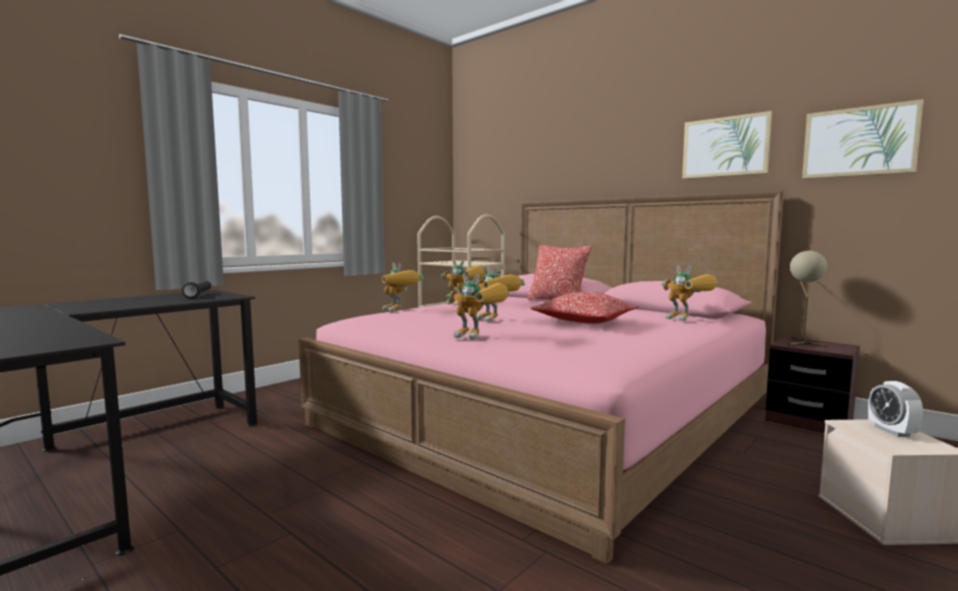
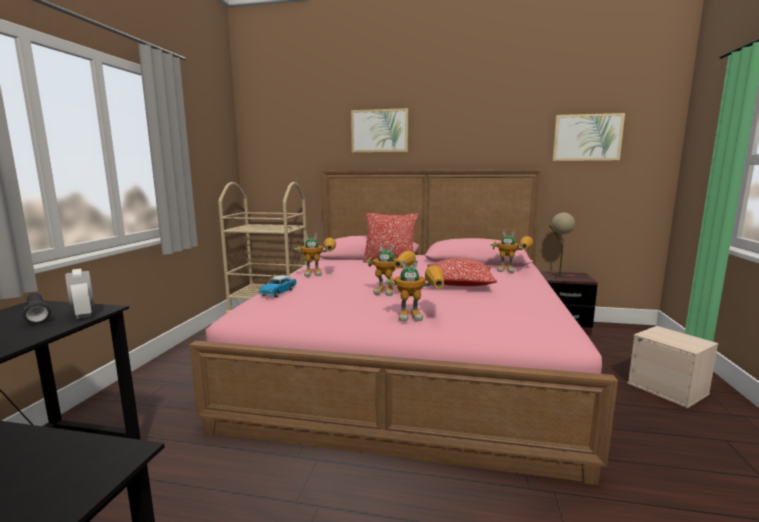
camera: 30 degrees left, 5 degrees up
(399, 311) = (278, 292): toy robot -> toy car
(725, 147) = (499, 134): picture -> picture (379, 131)
(892, 431) = (670, 335): alarm clock -> alarm clock (84, 314)

